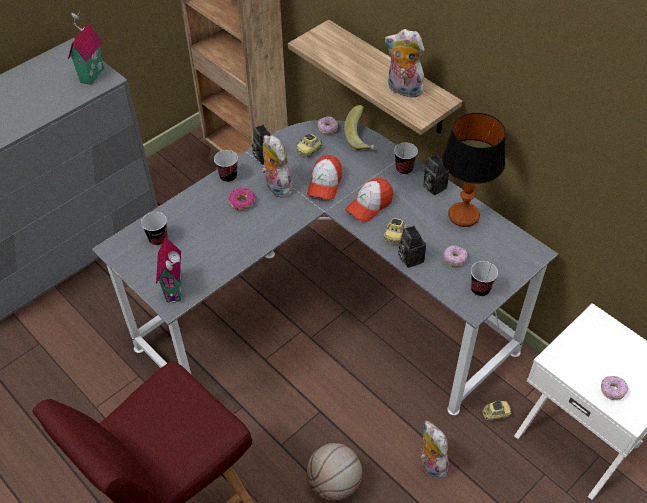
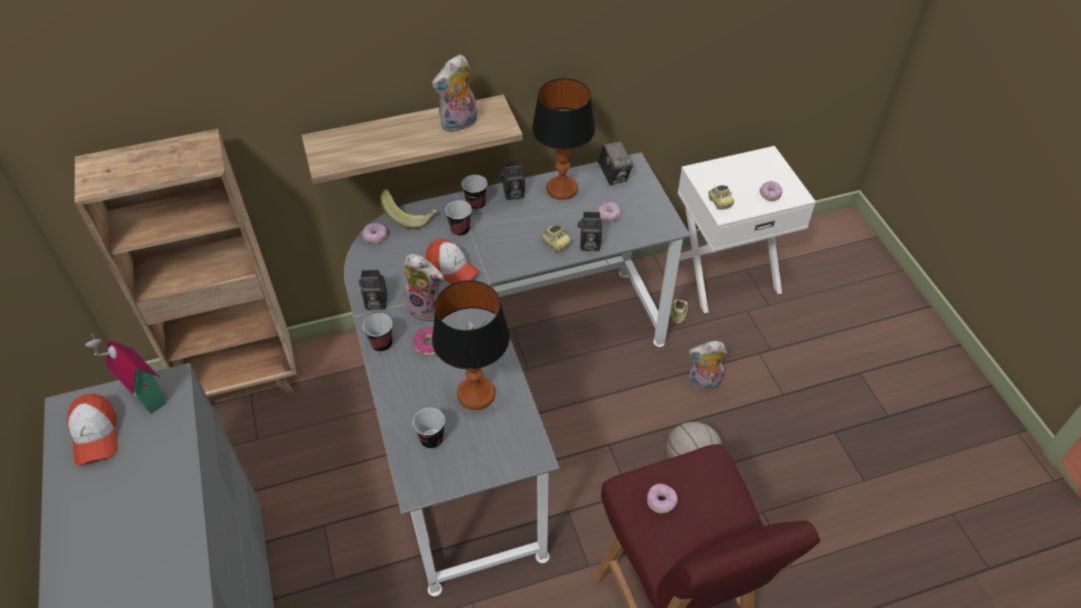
camera: 65 degrees left, 0 degrees up
(164, 403) = (661, 501): none -> donut
(176, 289) = (516, 444): toy house -> none
(211, 247) = (476, 394): none -> table lamp
(276, 187) = (427, 308): plush toy -> plush toy turned 150 degrees counterclockwise
(309, 150) = (395, 263): toy car -> toy car (719, 202)
(369, 205) = (504, 247): cap -> cap (96, 435)
(480, 289) = (652, 214): cup -> cup (460, 230)
(509, 244) = (614, 175): none -> camera

